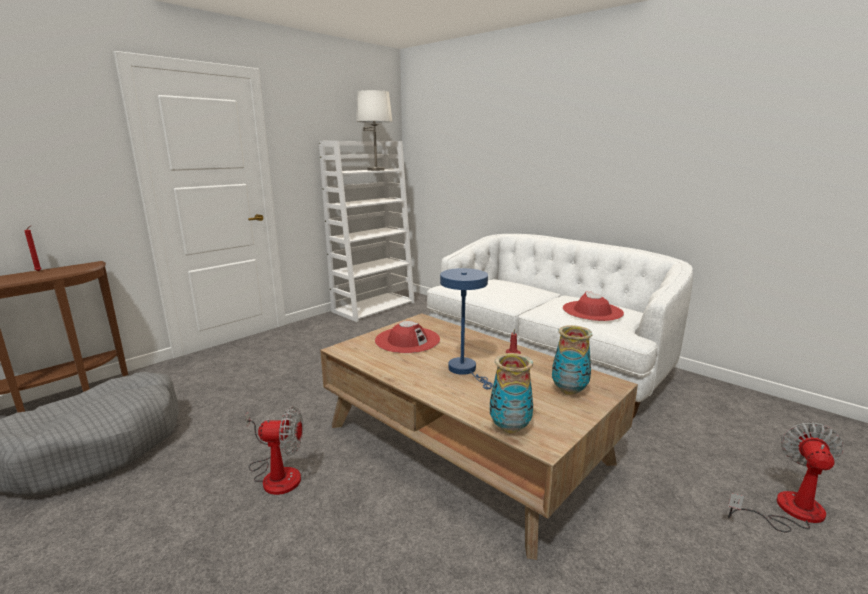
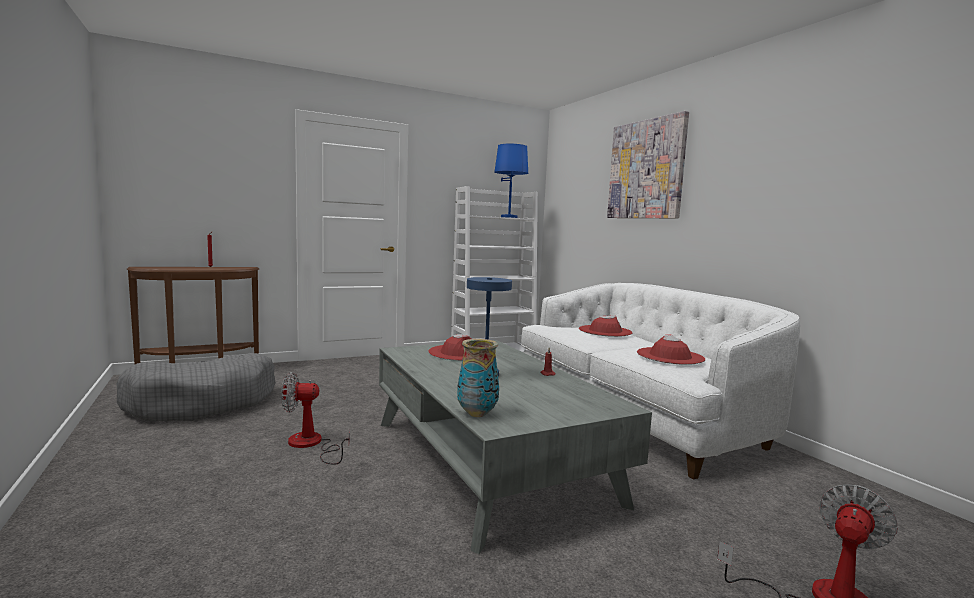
camera: 20 degrees right, 10 degrees down
(276, 474) = (311, 445): fan -> fan turned 150 degrees clockwise
(376, 170) = (509, 217): white table lamp -> blue table lamp
(465, 444) = (488, 460): brown coffee table -> grey coffee table
(509, 286) = (605, 331): none -> red hat
(524, 122) = (646, 169): none -> picture
(569, 390) = (569, 403): vase -> none

